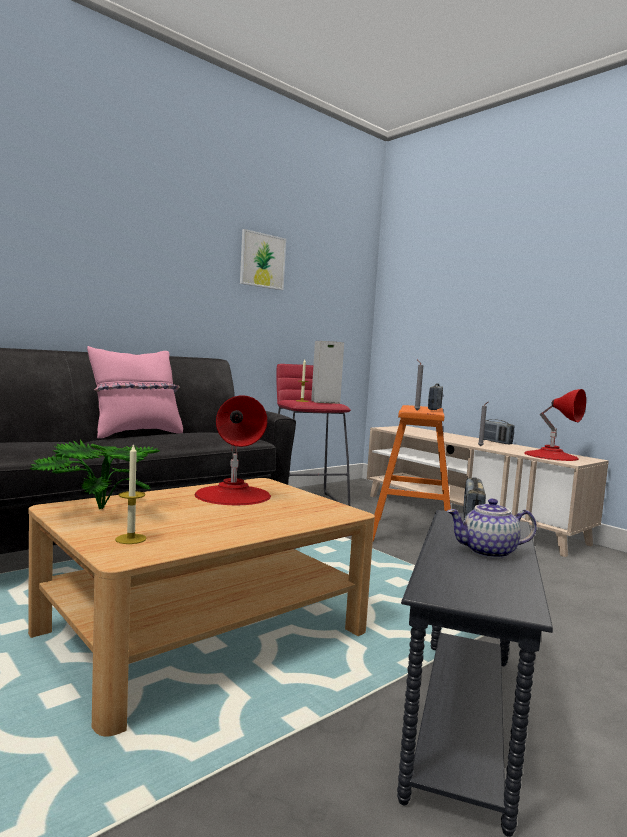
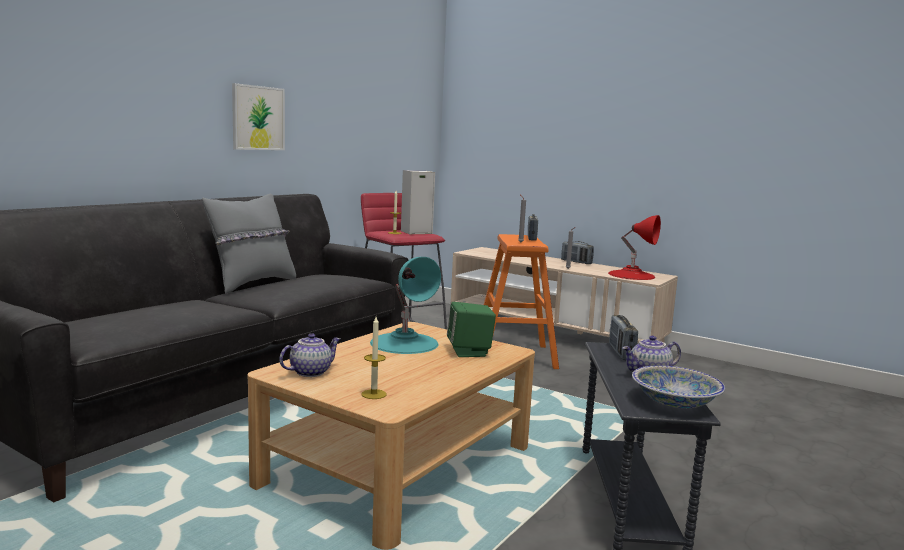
camera: 15 degrees left, 5 degrees up
(95, 511) = (310, 372): potted plant -> teapot
(136, 434) = (252, 283): pink pillow -> grey pillow
(233, 495) = (404, 343): red table lamp -> turquoise table lamp
(262, 260) = (341, 84): picture -> picture (258, 118)
(295, 509) = (469, 352): none -> green speaker
(497, 590) = (674, 402): none -> bowl

